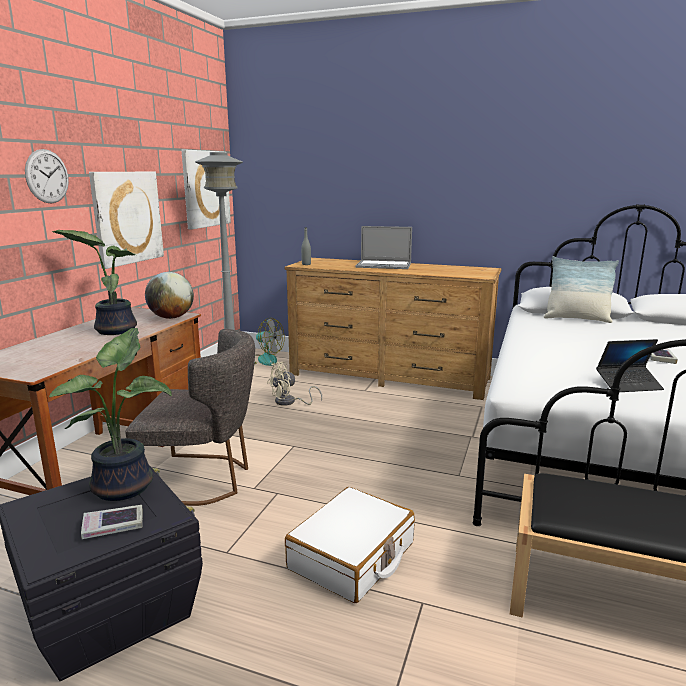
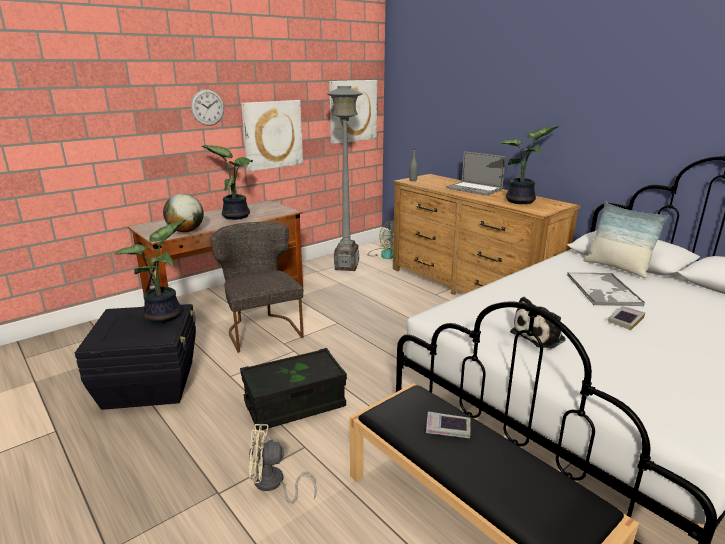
camera: 30 degrees right, 5 degrees up
(113, 526) = (136, 335): book -> book (448, 428)
(171, 317) = (280, 212): globe -> globe (186, 231)
(204, 479) = (261, 329): grey chair -> grey chair turned 150 degrees counterclockwise
(289, 402) = (369, 290): beige fan -> beige fan (273, 484)
(352, 556) = (295, 404): white suitcase -> black storage box
(449, 270) = (522, 201): none -> potted plant
(601, 338) = (603, 290): none -> tray
(628, 385) = (540, 336): laptop -> plush toy

